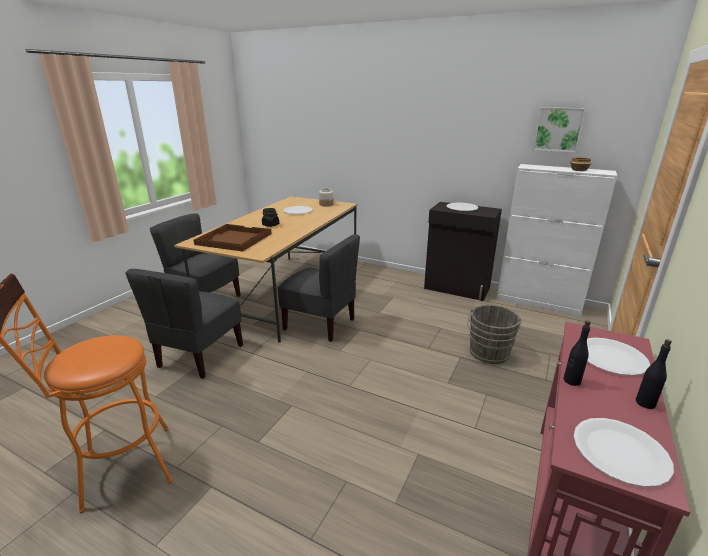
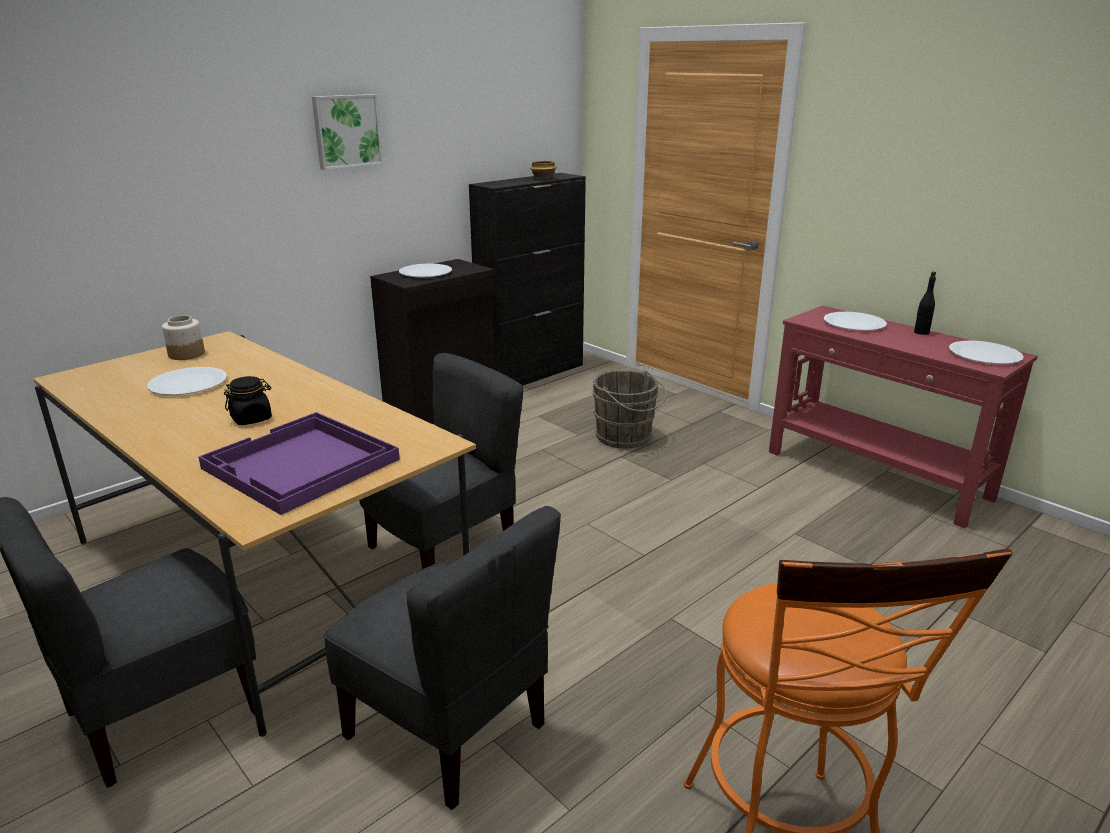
camera: 70 degrees left, 0 degrees up
(233, 239) = (301, 465): brown tray -> purple tray
(538, 302) = (532, 373): white cabinet -> black cabinet
(558, 129) = (497, 127): picture -> picture (346, 131)
(571, 381) = (891, 344): black bottle -> none

